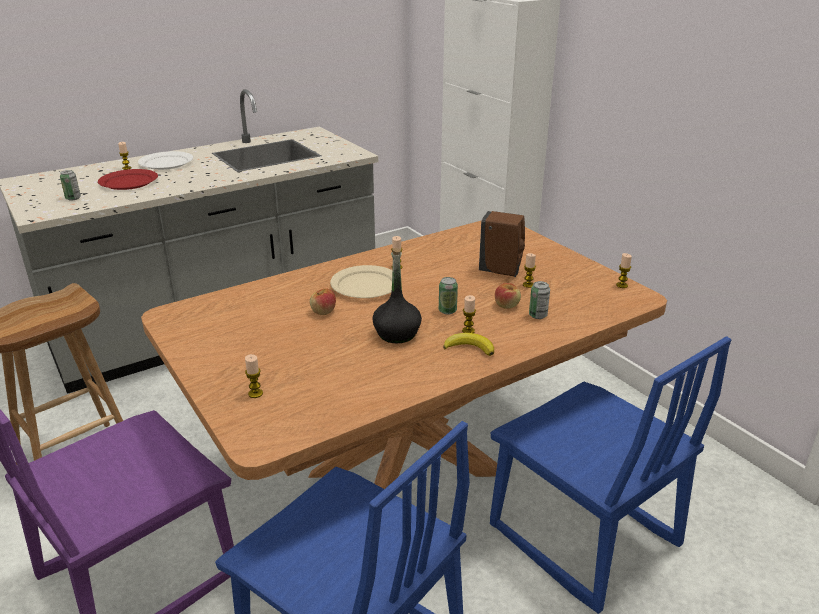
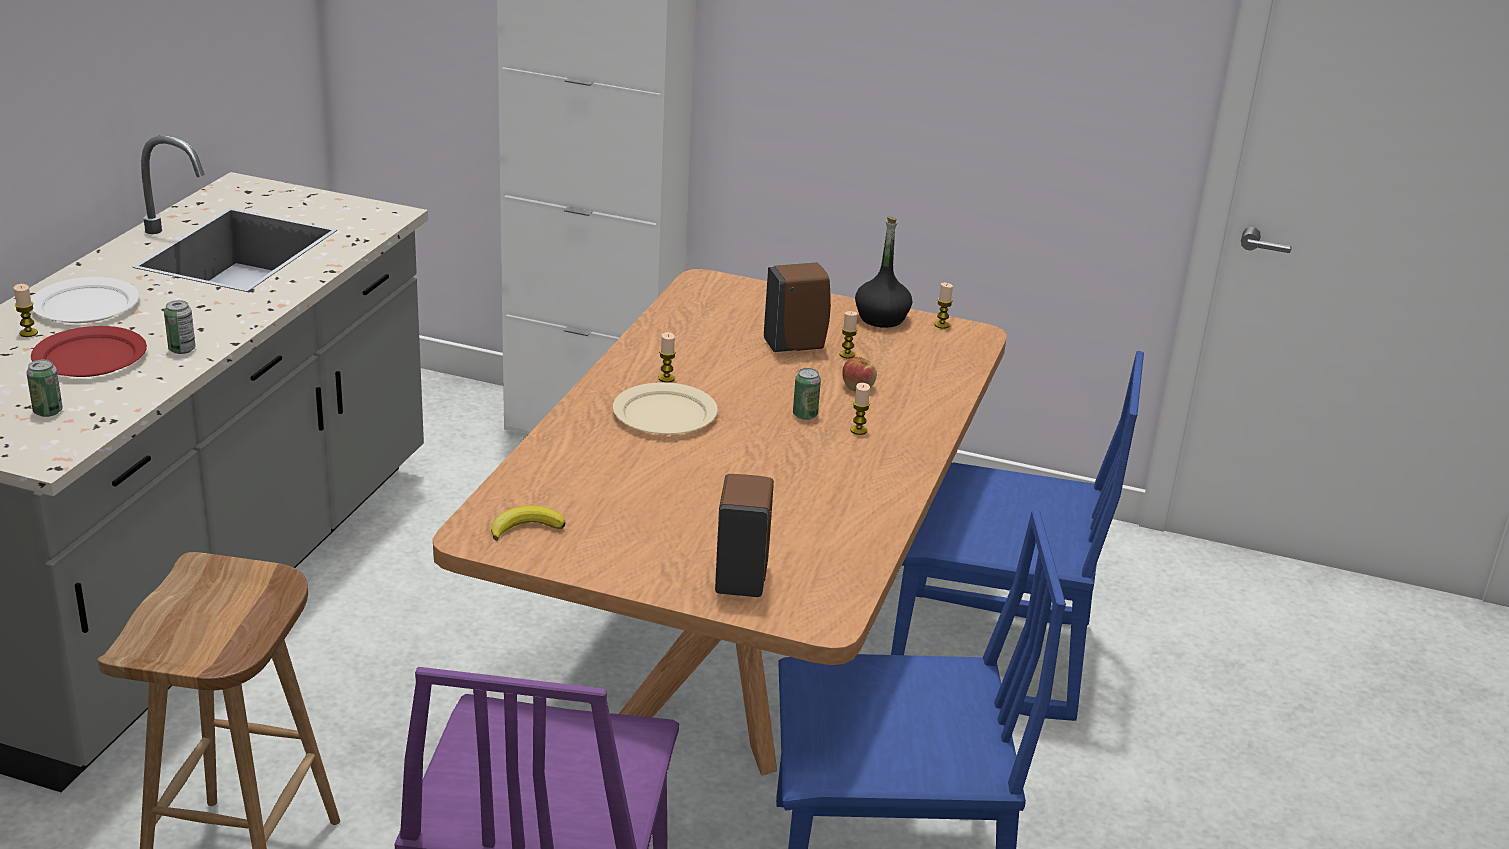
camera: 40 degrees left, 0 degrees up
(255, 393) = (741, 579): candle -> brown soap dispenser
(323, 312) = (667, 463): apple -> none
(397, 334) = (790, 460): black bottle -> black bottle (881, 318)
(469, 347) = (885, 448): banana -> banana (526, 527)
(538, 315) = (904, 389): can -> can (182, 349)

